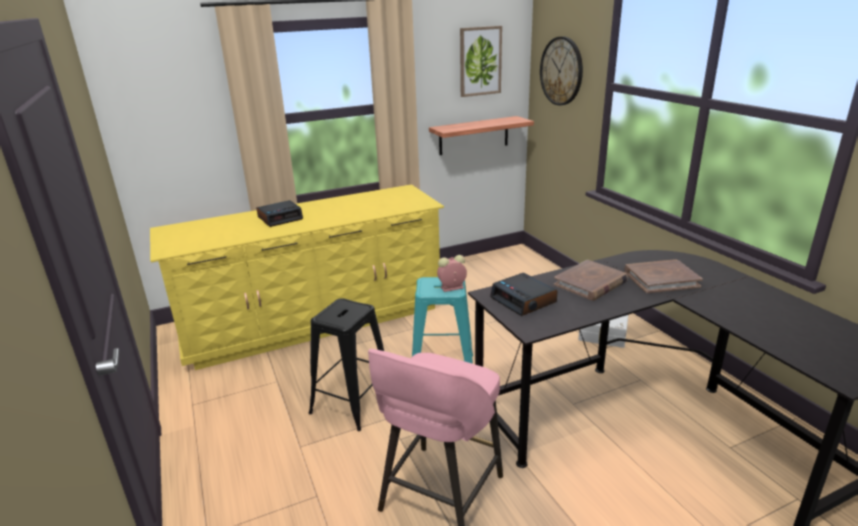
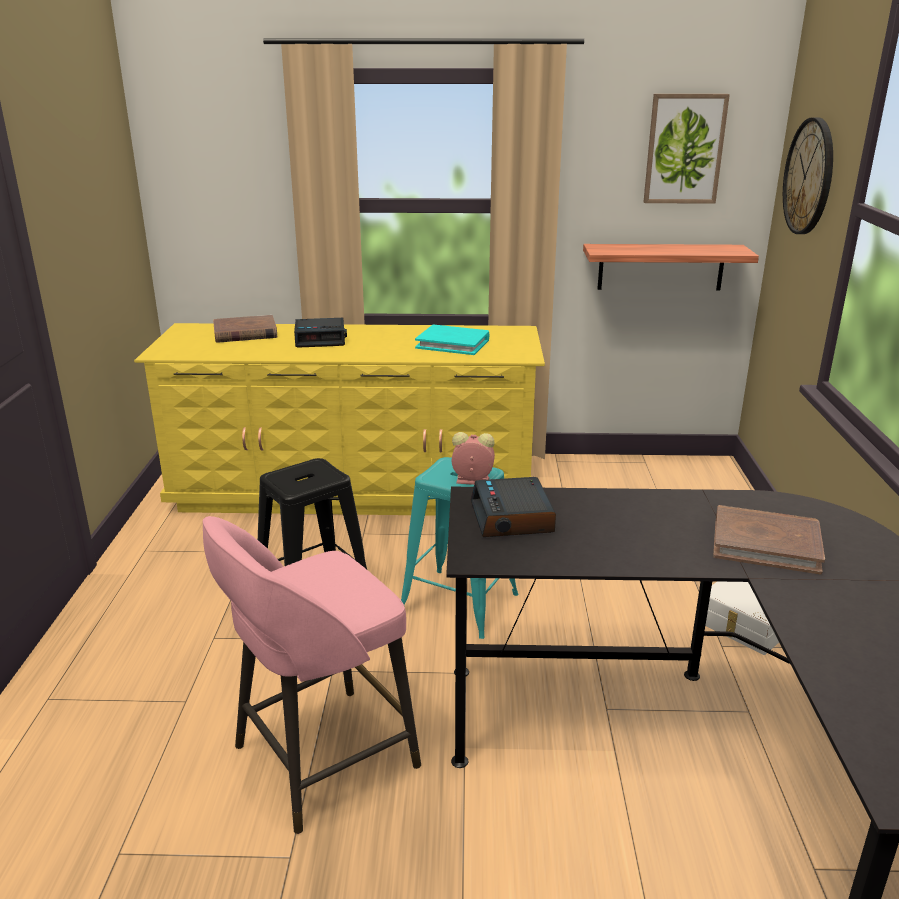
camera: 25 degrees right, 0 degrees up
(374, 204) = (453, 343): none -> turquoise book
(590, 283) = (640, 520): brown book -> brown book (245, 333)

